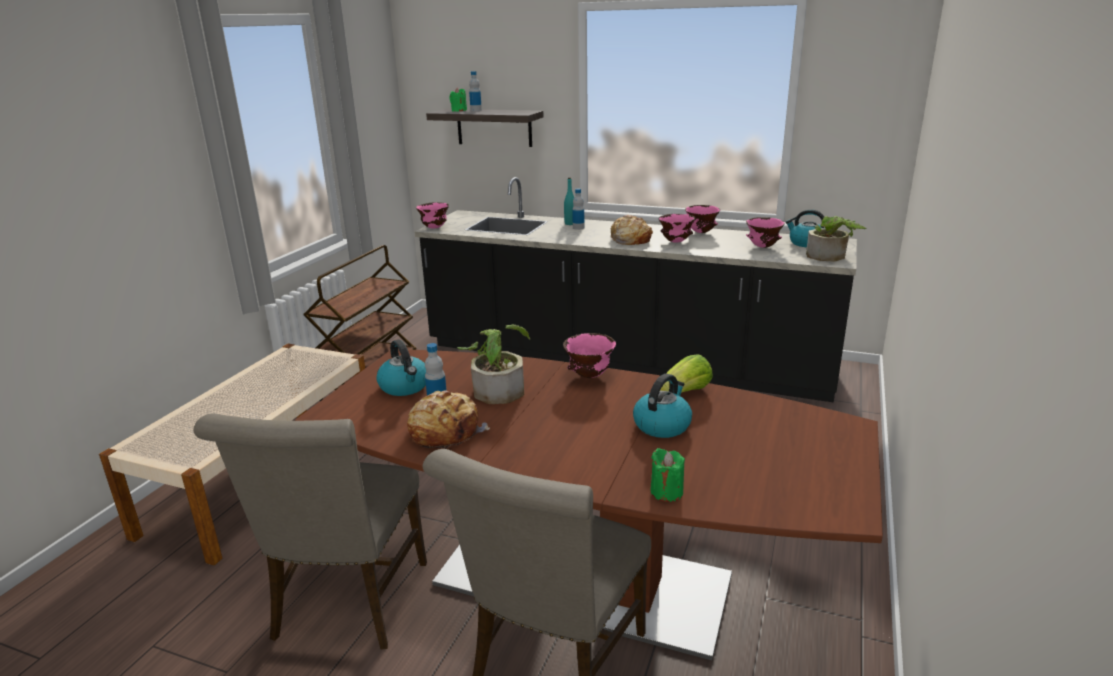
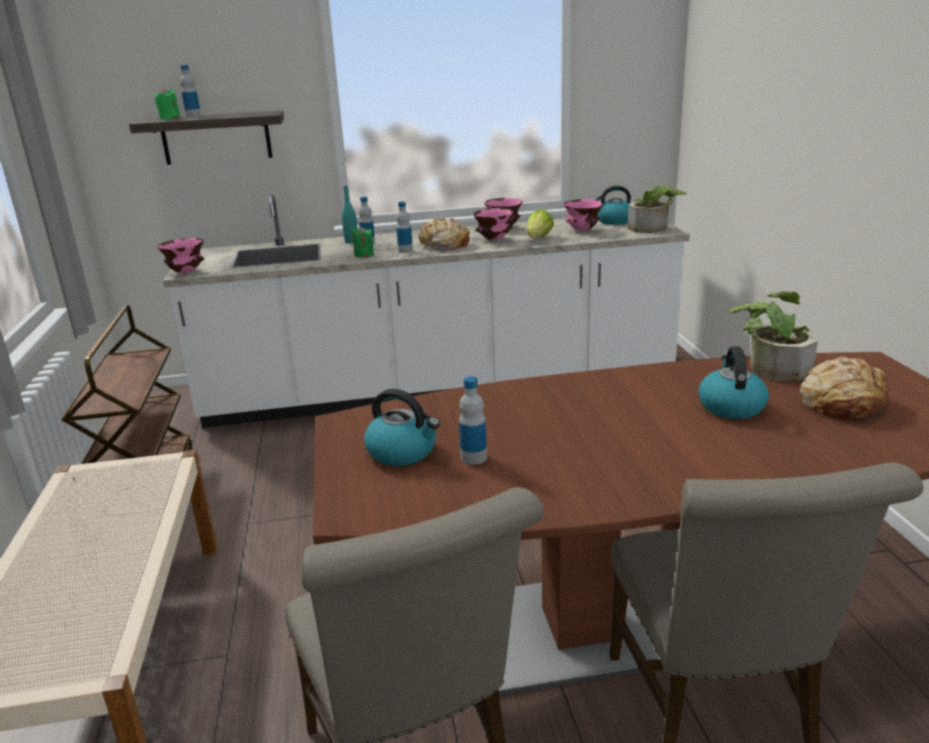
camera: 30 degrees left, 0 degrees up
(445, 431) = (530, 482): bread -> bread (841, 403)
(498, 388) = (515, 420): potted plant -> potted plant (771, 366)
(589, 376) = (589, 382): pink bowl -> none
(595, 238) = (405, 250): none -> bottle
(624, 361) = (440, 388): black counter -> white counter
(666, 492) = (835, 463): green candle -> green candle (364, 255)
(685, 393) = (701, 372): lettuce -> lettuce (538, 238)

